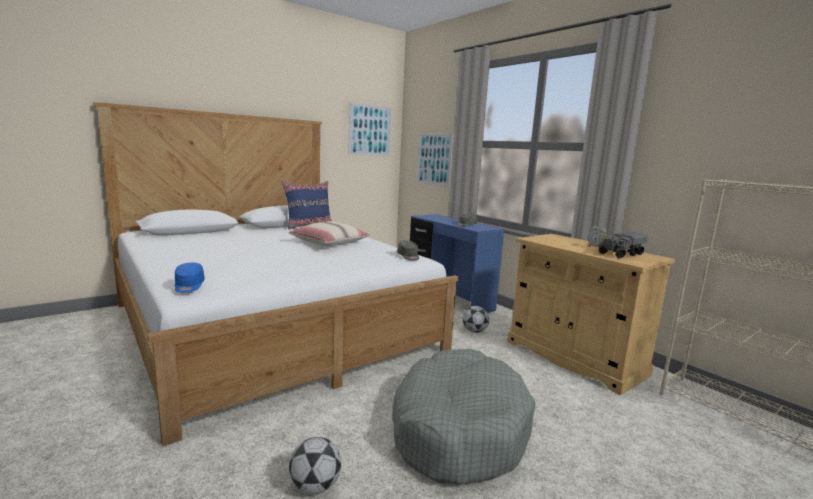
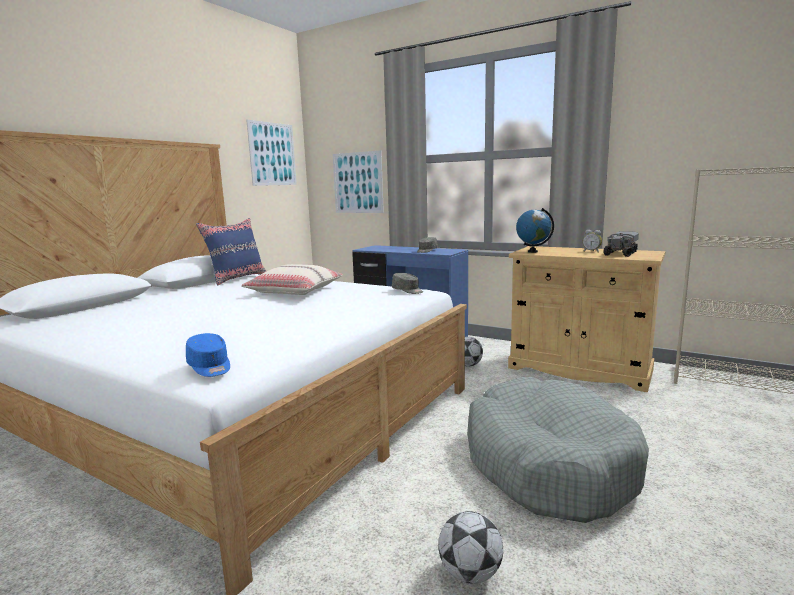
camera: 20 degrees left, 0 degrees up
(541, 239) = (532, 251): none -> globe

